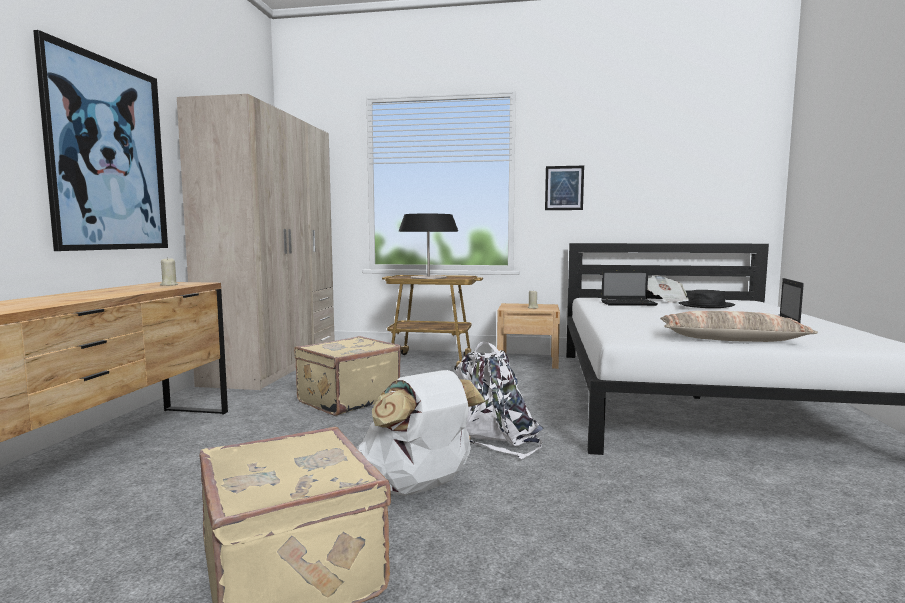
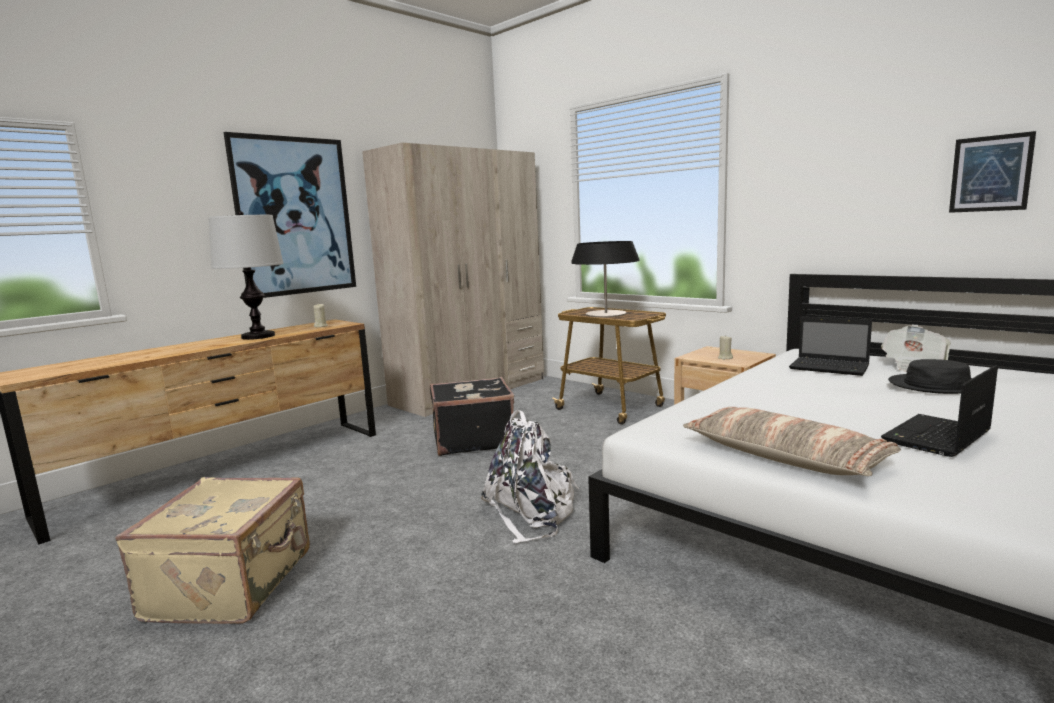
camera: 35 degrees right, 5 degrees up
(109, 293) = (258, 336): none -> table lamp
(347, 400) = (472, 440): beige suitcase -> black suitcase
(417, 487) = (395, 544): white backpack -> none
(564, 188) = (789, 198): picture -> picture (990, 173)

